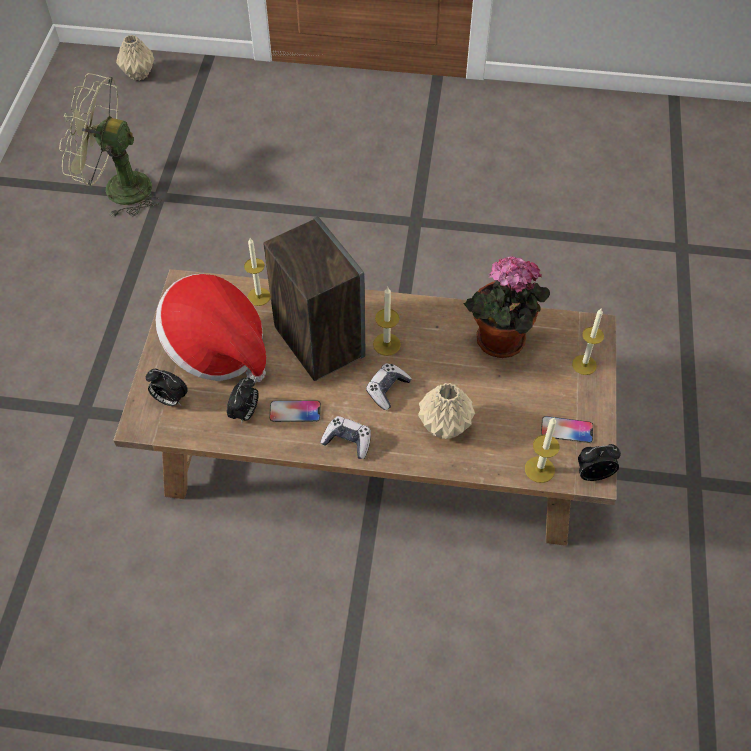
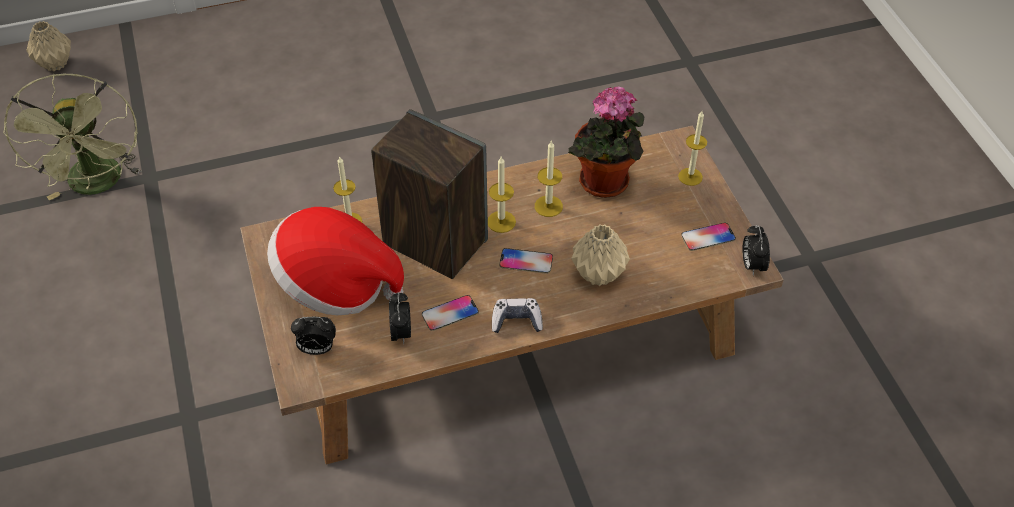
camera: 25 degrees left, 5 degrees down
(117, 189) = (98, 185): green fan -> green fan turned 90 degrees counterclockwise
(387, 389) = (526, 261): game controller -> phone
(539, 469) = (704, 279): candle -> candle (548, 206)
(593, 473) = (752, 265): alarm clock -> alarm clock turned 60 degrees counterclockwise

